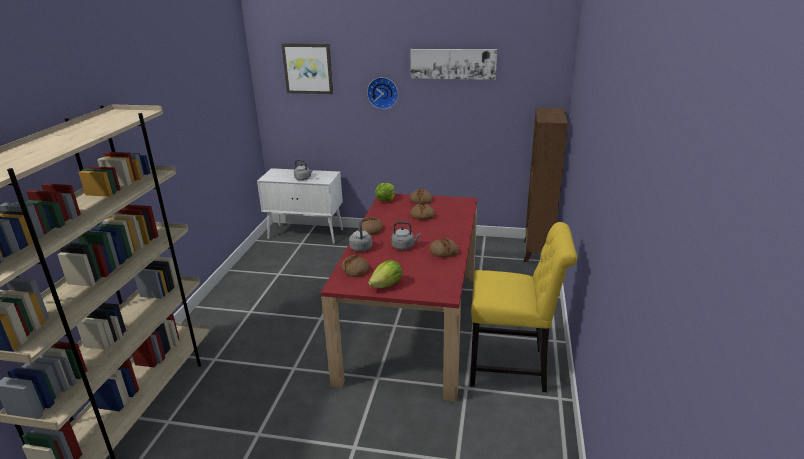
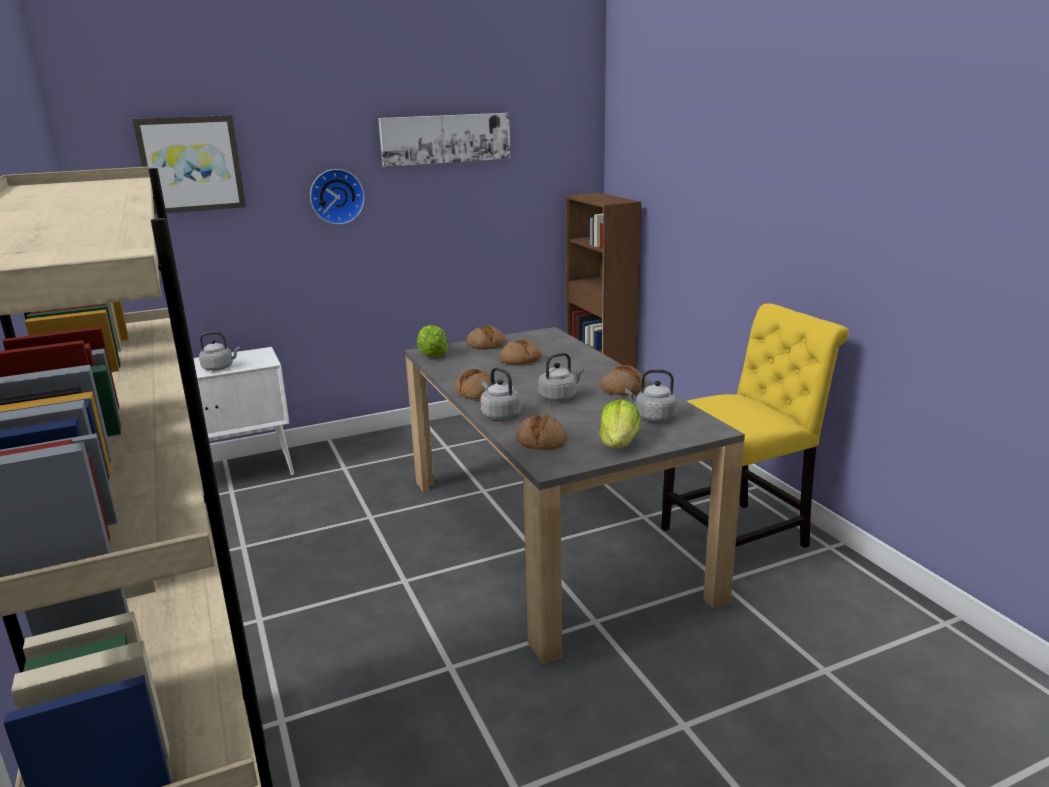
camera: 35 degrees left, 5 degrees down
(413, 322) = (552, 534): red dining table -> grey dining table
(429, 276) = (653, 417): none -> grey kettle

